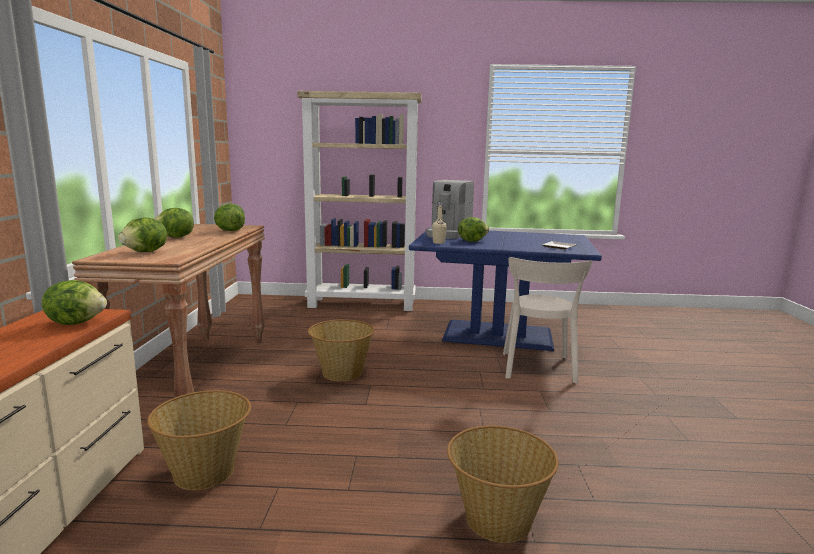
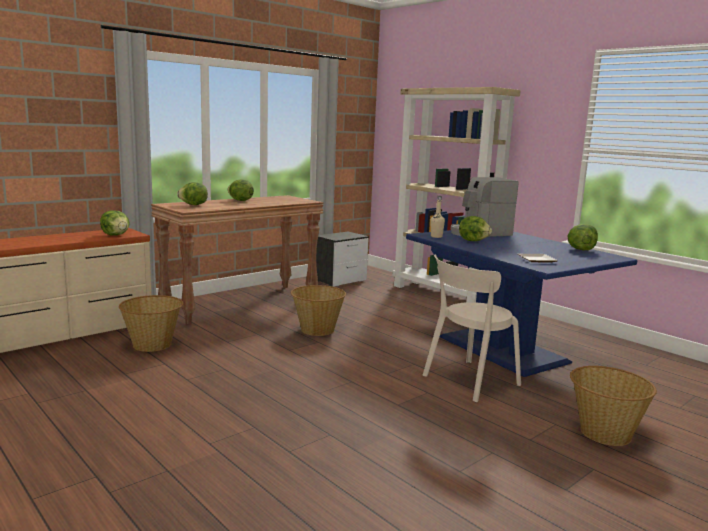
camera: 45 degrees right, 0 degrees up
(229, 230) = (285, 201): lettuce -> lettuce (580, 249)
(247, 316) = (341, 280): none -> nightstand
(497, 520) = (216, 426): basket -> basket (604, 433)

